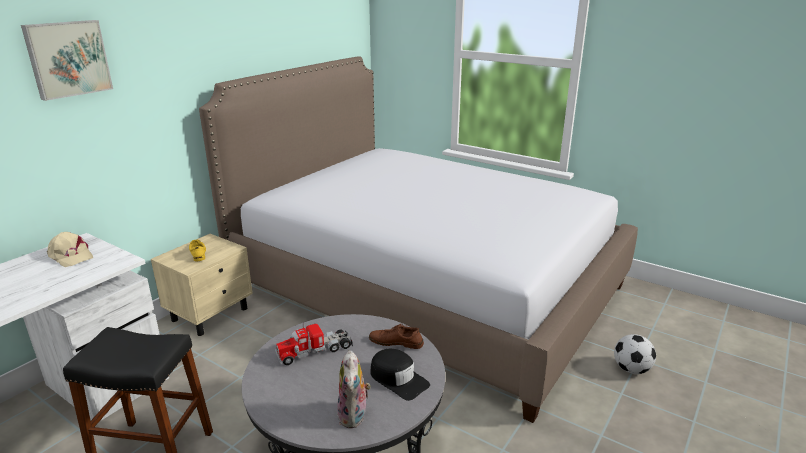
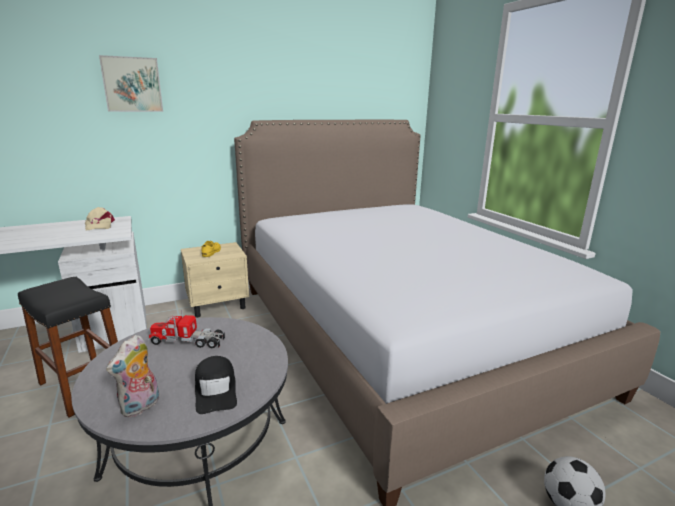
camera: 30 degrees right, 5 degrees down
(396, 342) = (256, 357): brown shoe -> none

